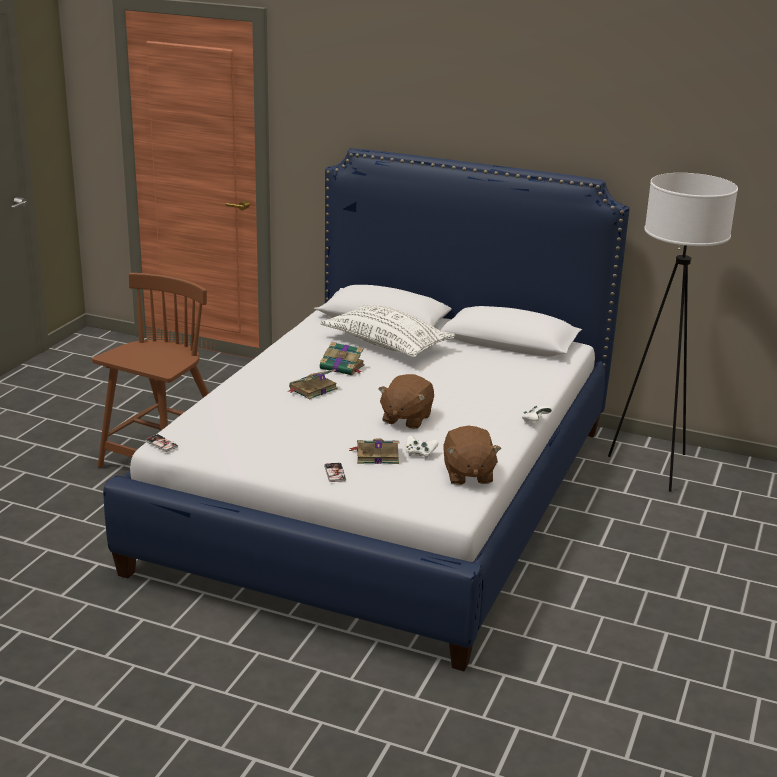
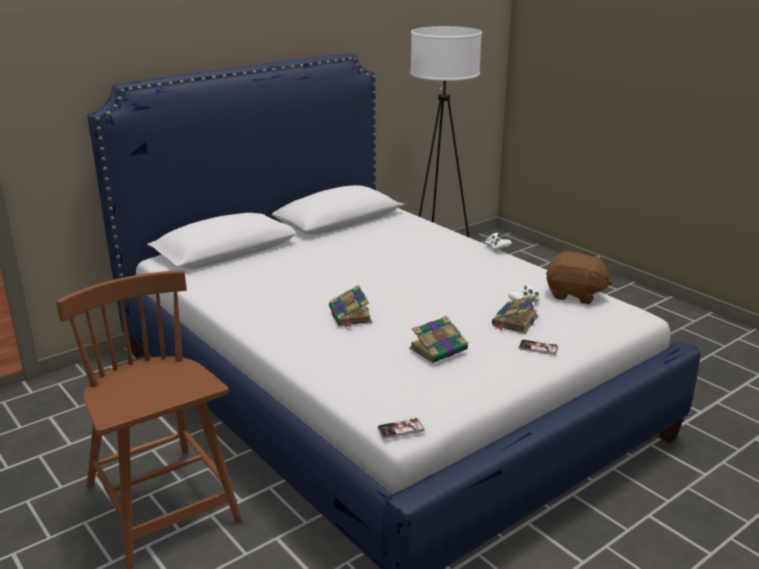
camera: 60 degrees left, 0 degrees up
(343, 367) = (315, 291): book -> book (439, 349)
(387, 344) = (285, 262): white pillow -> none
(406, 418) = (450, 292): brown plush toy -> none

